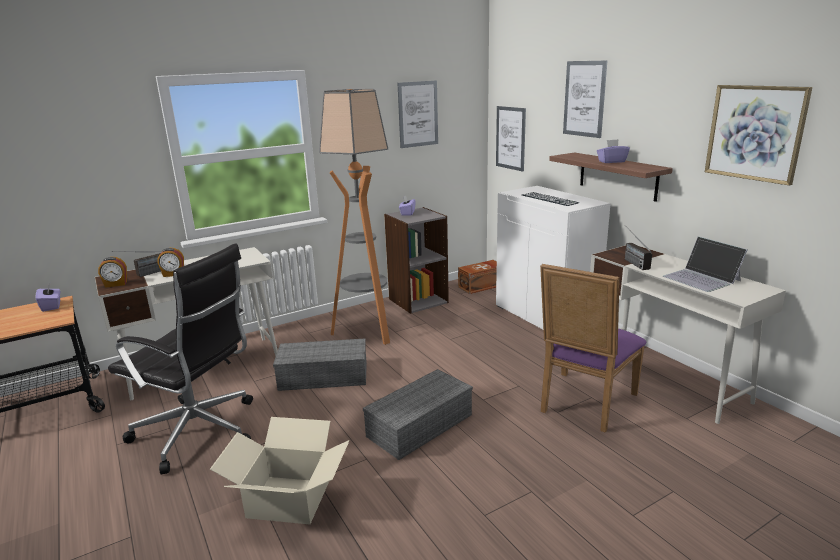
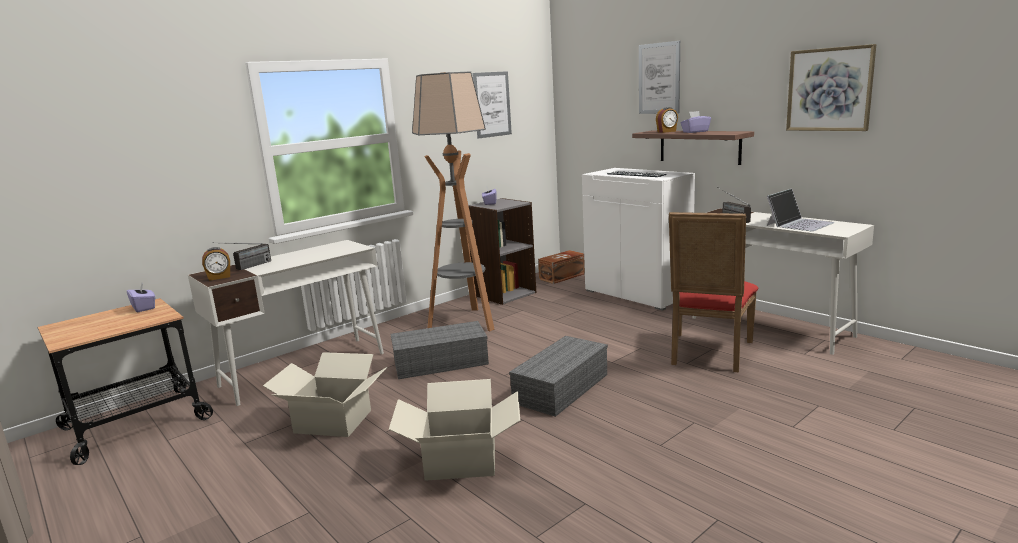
camera: 10 degrees left, 5 degrees down
(173, 274) = (277, 265): alarm clock -> alarm clock (666, 131)
(199, 432) = (333, 422): black office chair -> cardboard box
(510, 138) = (581, 125): picture -> none
(584, 404) = (708, 354): purple chair -> red chair
(702, 278) = (799, 224): laptop -> laptop turned 90 degrees counterclockwise

